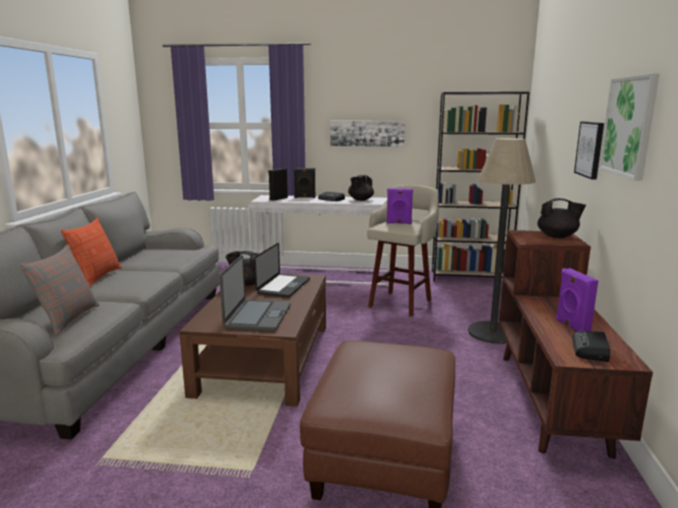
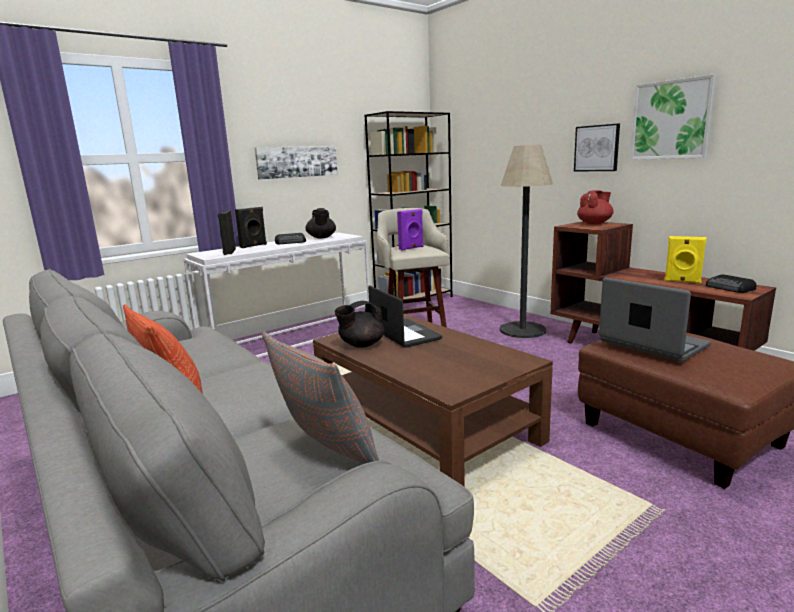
camera: 45 degrees left, 0 degrees up
(257, 316) = (471, 362): laptop -> laptop (652, 344)
(557, 236) = (594, 223): black teapot -> red teapot
(571, 326) = (682, 281): purple speaker -> yellow speaker

